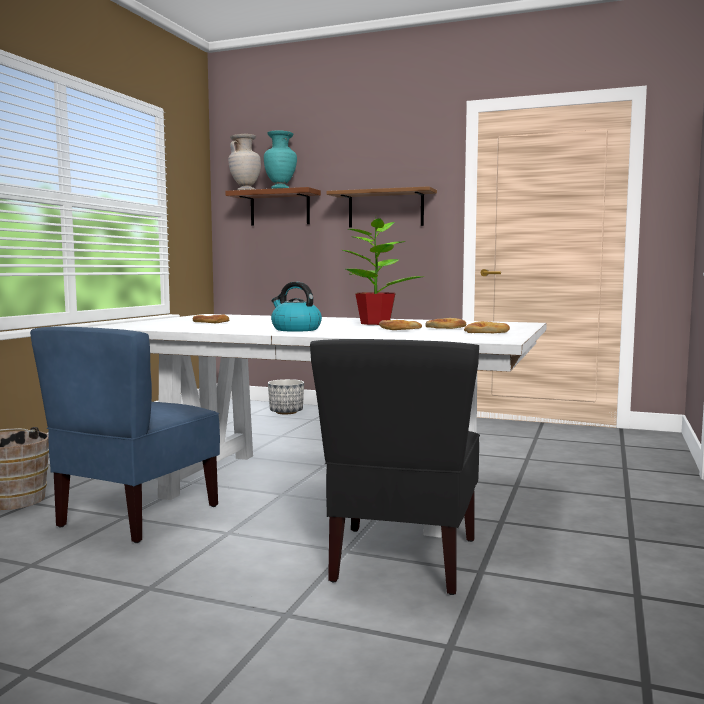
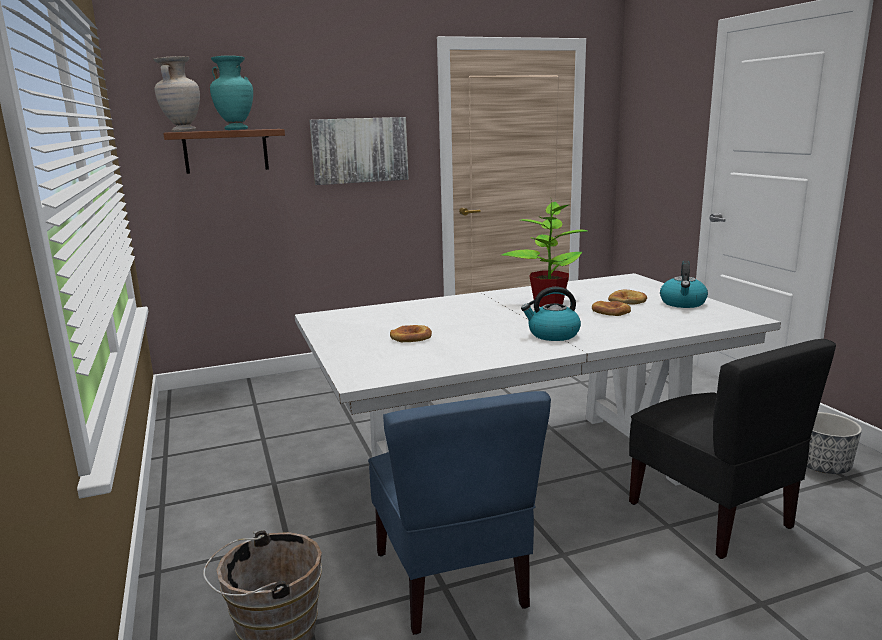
camera: 40 degrees left, 10 degrees up
(286, 412) = (287, 389): planter -> planter (822, 465)
(385, 209) = (359, 150): brown shelf -> picture
(487, 332) = (683, 303): bread -> kettle

